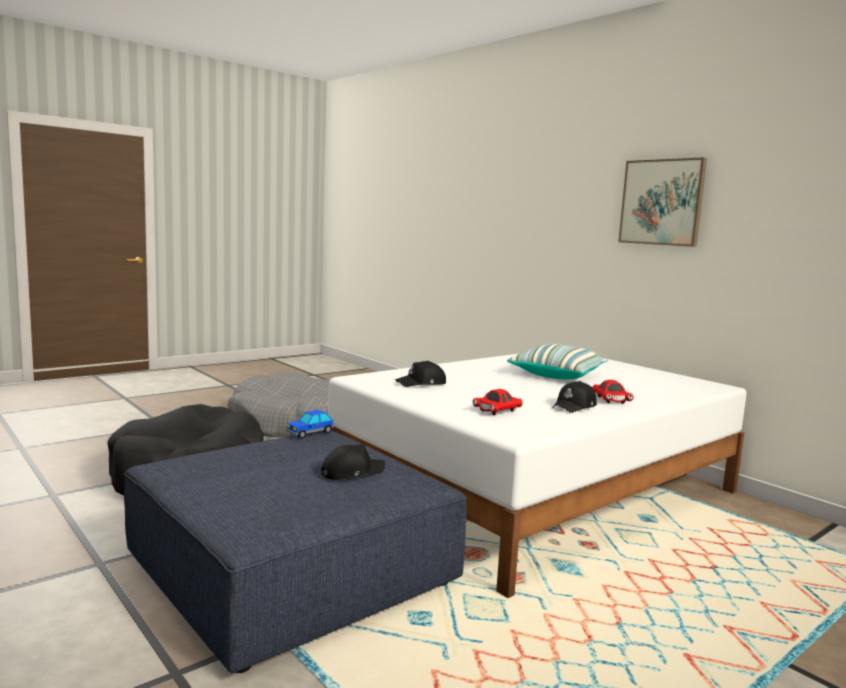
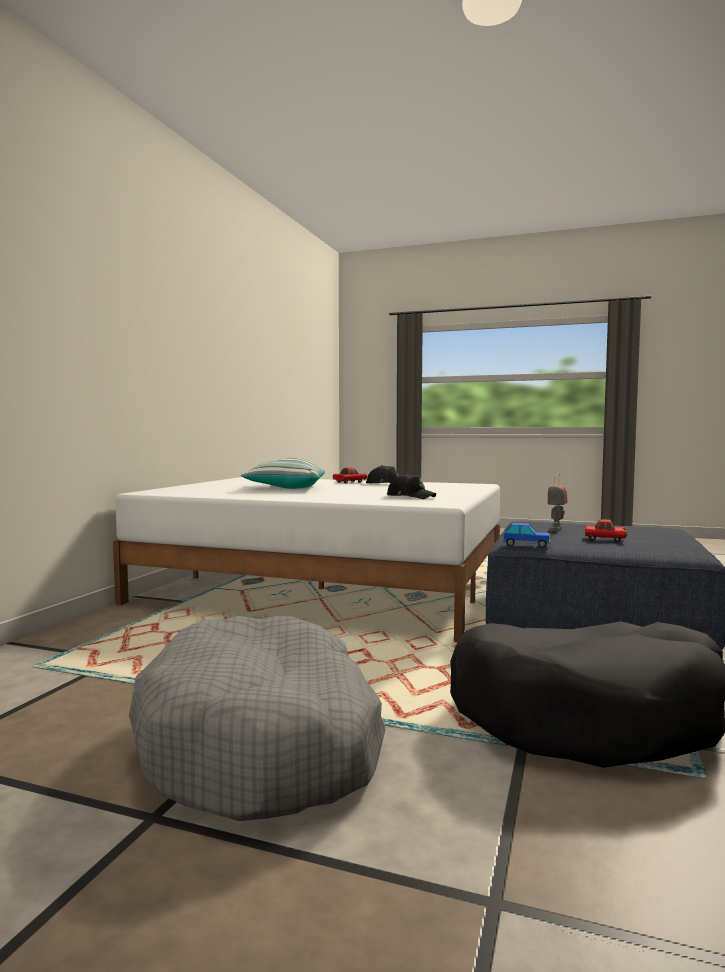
camera: 120 degrees left, 5 degrees down
(352, 472) = (556, 530): black cap -> toy robot
(497, 411) = (441, 487): red toy car -> red toy car (605, 539)
(661, 202) = (178, 324): picture -> none

